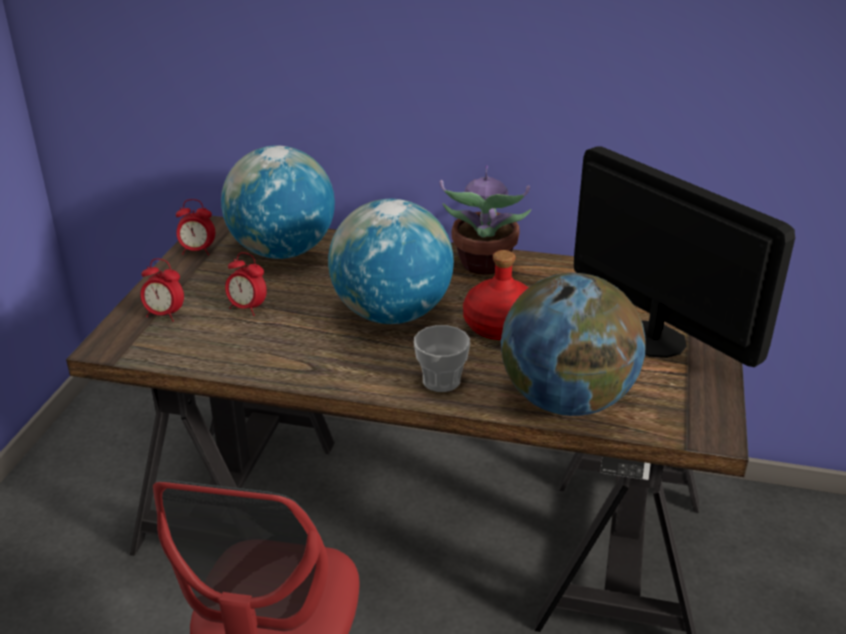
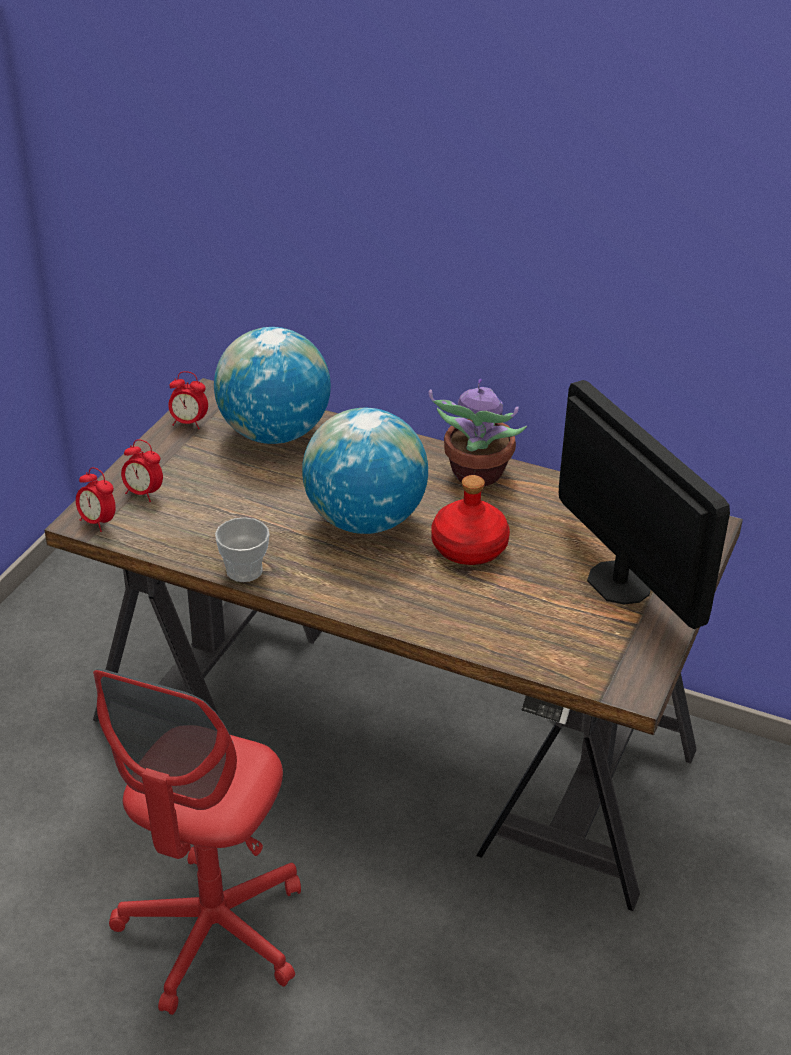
camera: 10 degrees right, 5 degrees up
(247, 308) = (224, 496): alarm clock -> alarm clock (98, 522)
(441, 381) = (391, 599): cup -> cup (244, 570)
(566, 401) = (505, 636): globe -> none

